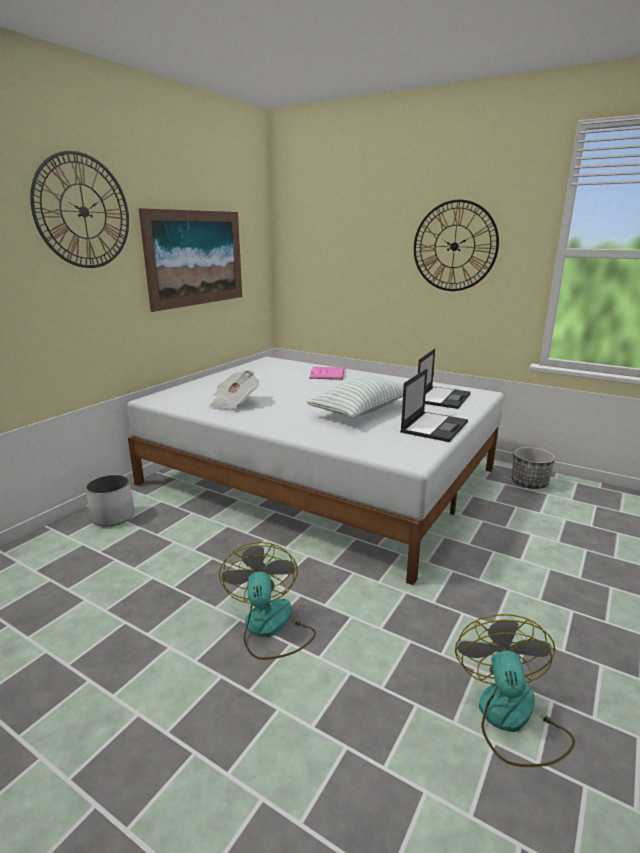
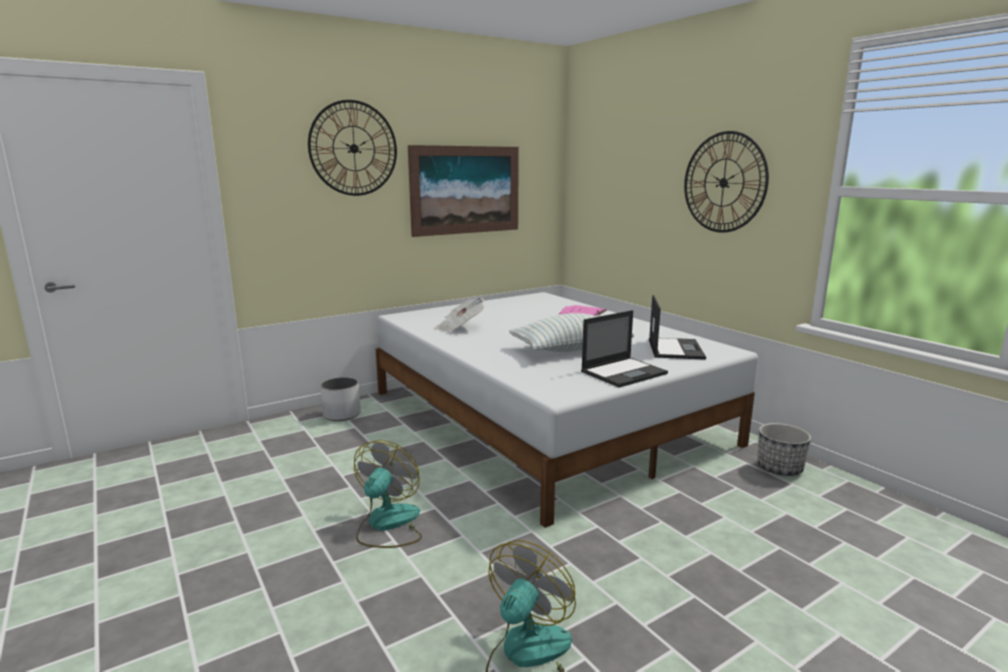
camera: 25 degrees right, 5 degrees down
(443, 397) = (675, 349): laptop -> laptop turned 45 degrees counterclockwise

